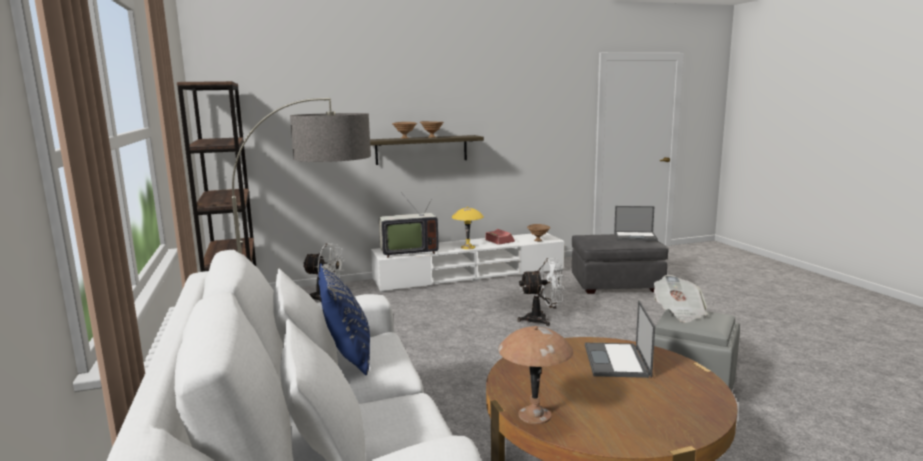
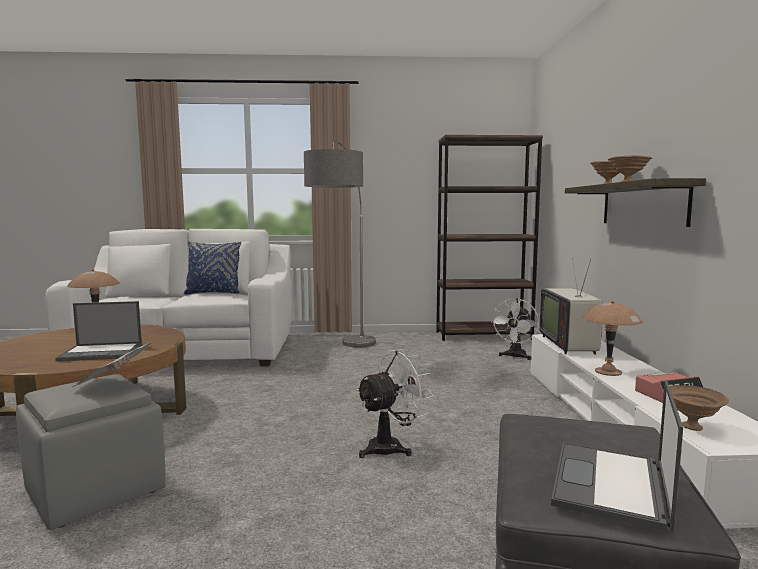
camera: 105 degrees right, 5 degrees down
(468, 247) = (607, 371): yellow table lamp -> brown table lamp
(542, 320) = (391, 447): white fan -> white fan turned 135 degrees counterclockwise
(617, 361) = (102, 352): laptop -> laptop turned 150 degrees clockwise

